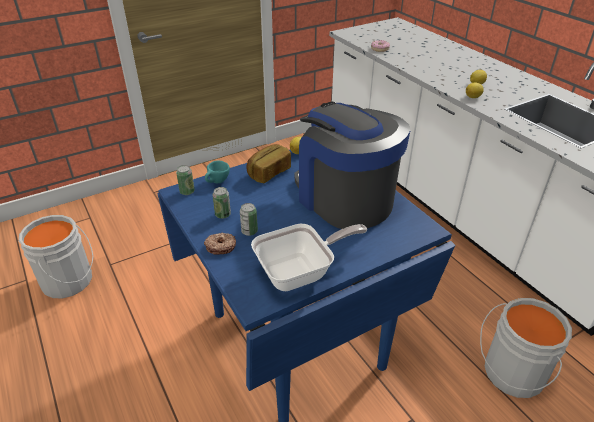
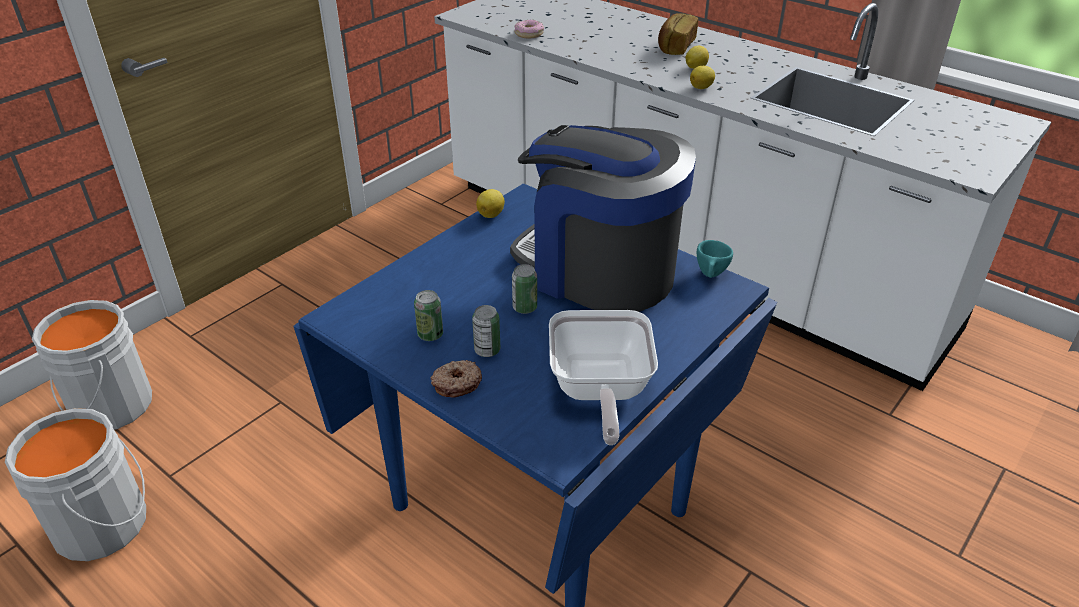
camera: 20 degrees left, 0 degrees up
(187, 192) = (350, 312): can -> can (524, 308)
(217, 182) = (391, 287): turquoise cup -> turquoise cup (711, 276)
(268, 172) = (463, 255): bread -> bread (675, 47)
(301, 273) = (599, 392): frying pan -> frying pan turned 135 degrees clockwise
(511, 373) = (848, 469): grey bucket -> grey bucket (107, 407)

